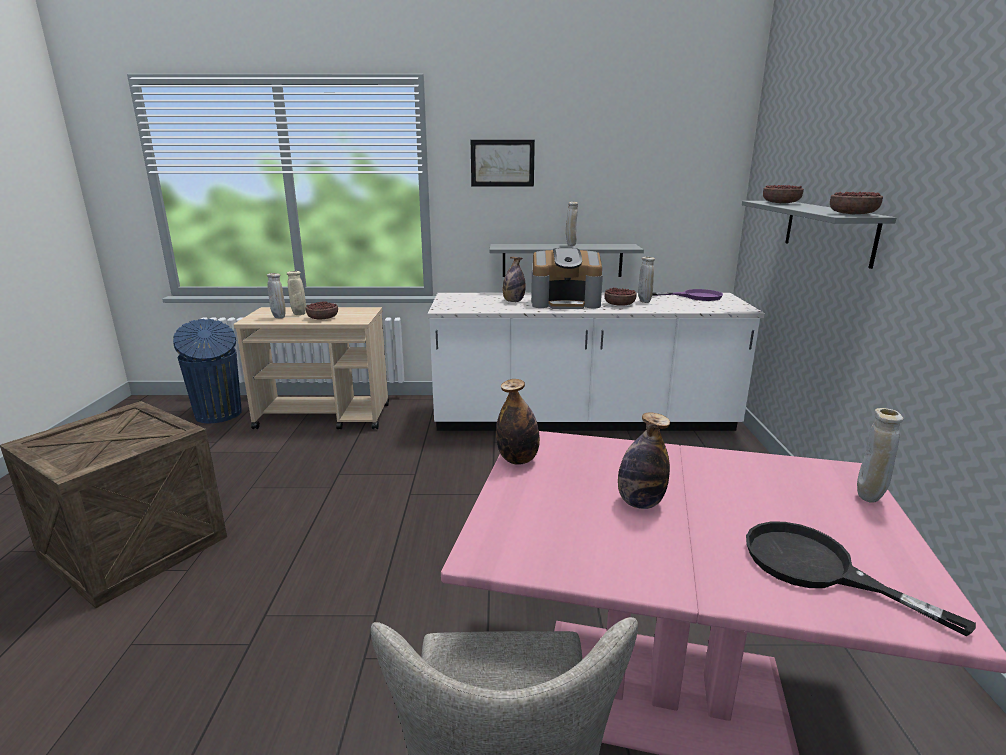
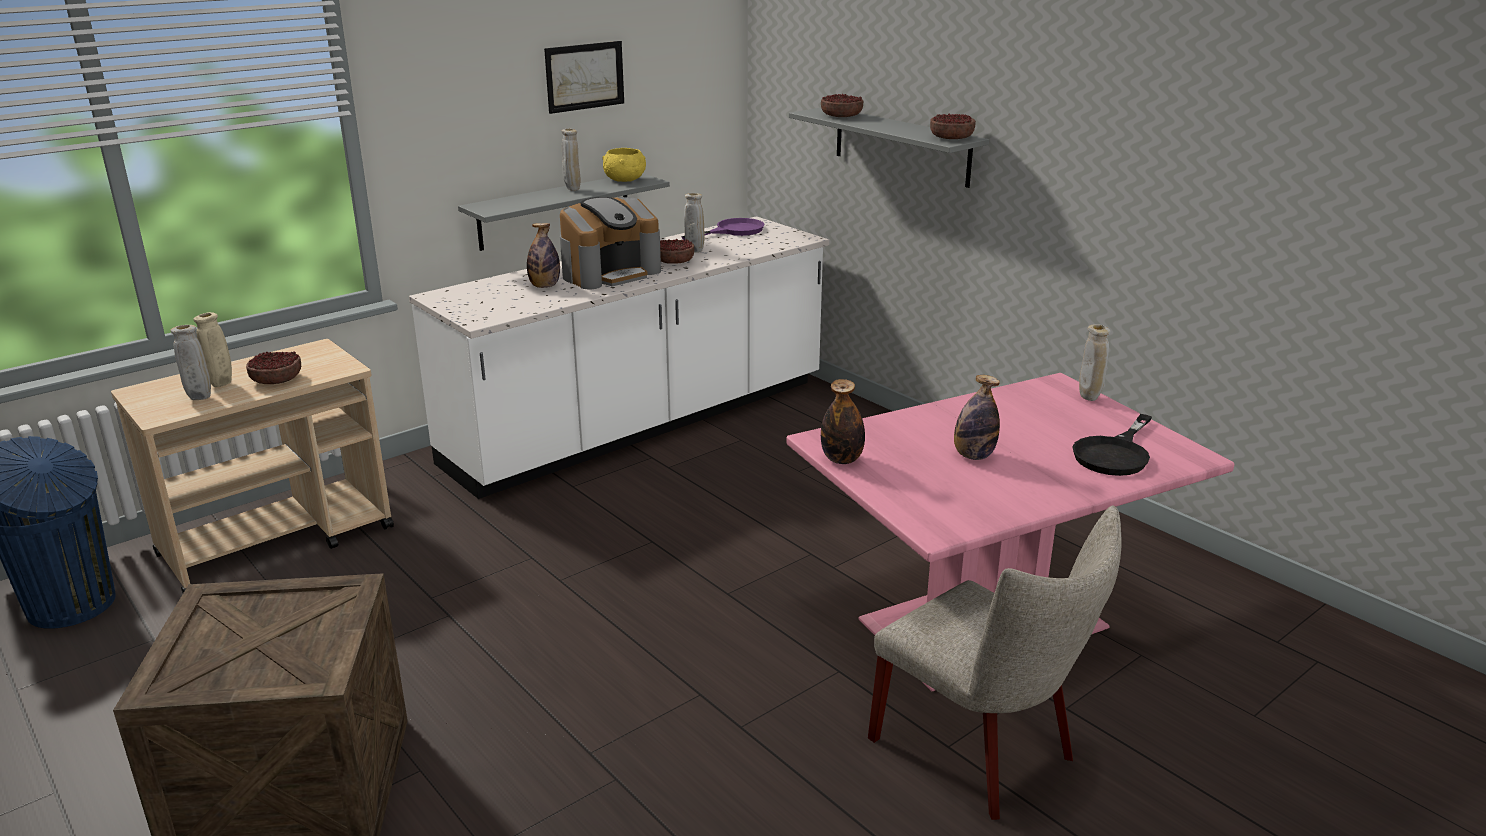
camera: 40 degrees left, 5 degrees up
(502, 163) = (462, 84): picture -> picture (584, 76)
(615, 245) = (625, 180): none -> yellow bowl
(816, 568) = (1115, 454): black frying pan -> black frying pan turned 60 degrees counterclockwise

